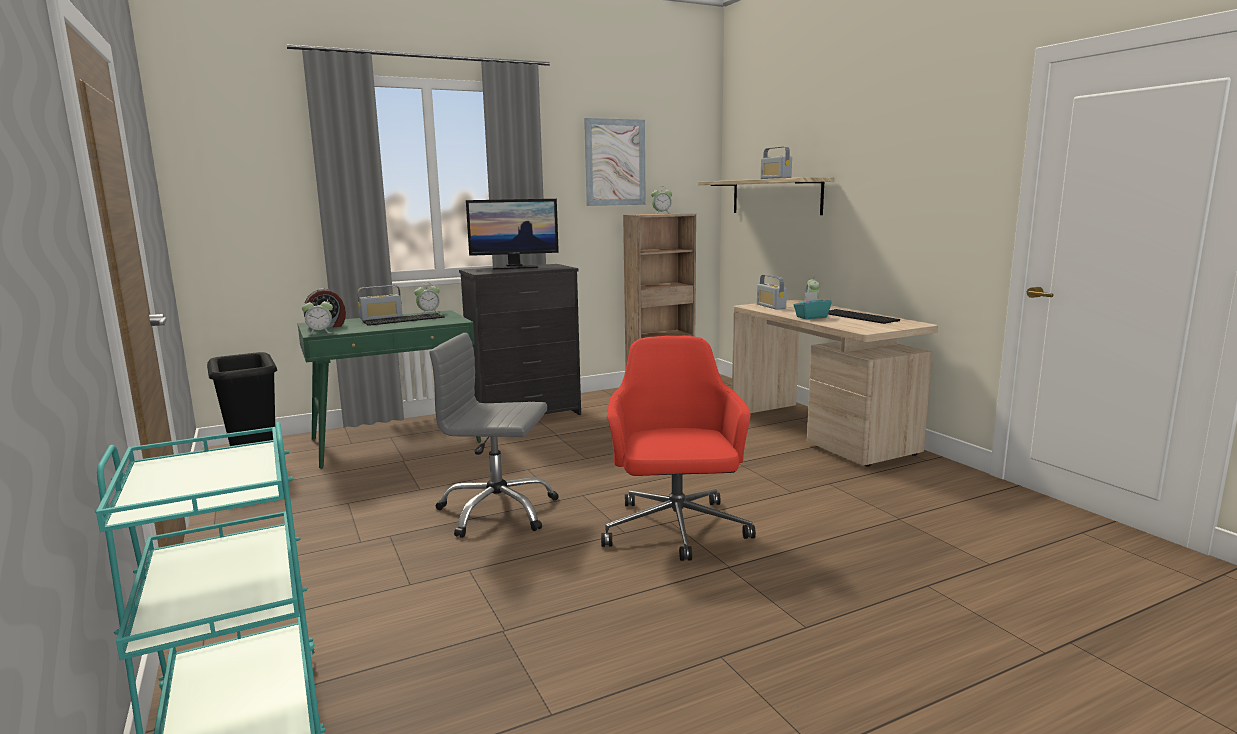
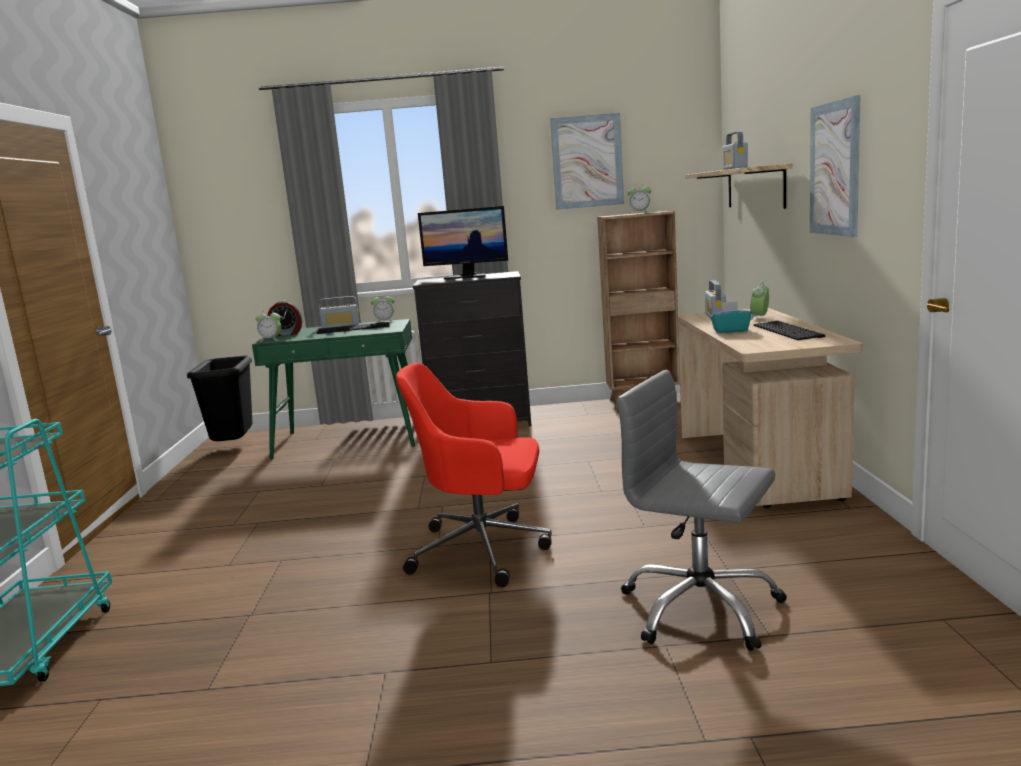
camera: 25 degrees right, 0 degrees up
(497, 511) = (357, 512): grey office chair -> grey office chair (700, 609)
(675, 530) = (484, 550): red office chair -> red office chair turned 105 degrees counterclockwise
(895, 183) = (835, 169): none -> picture

